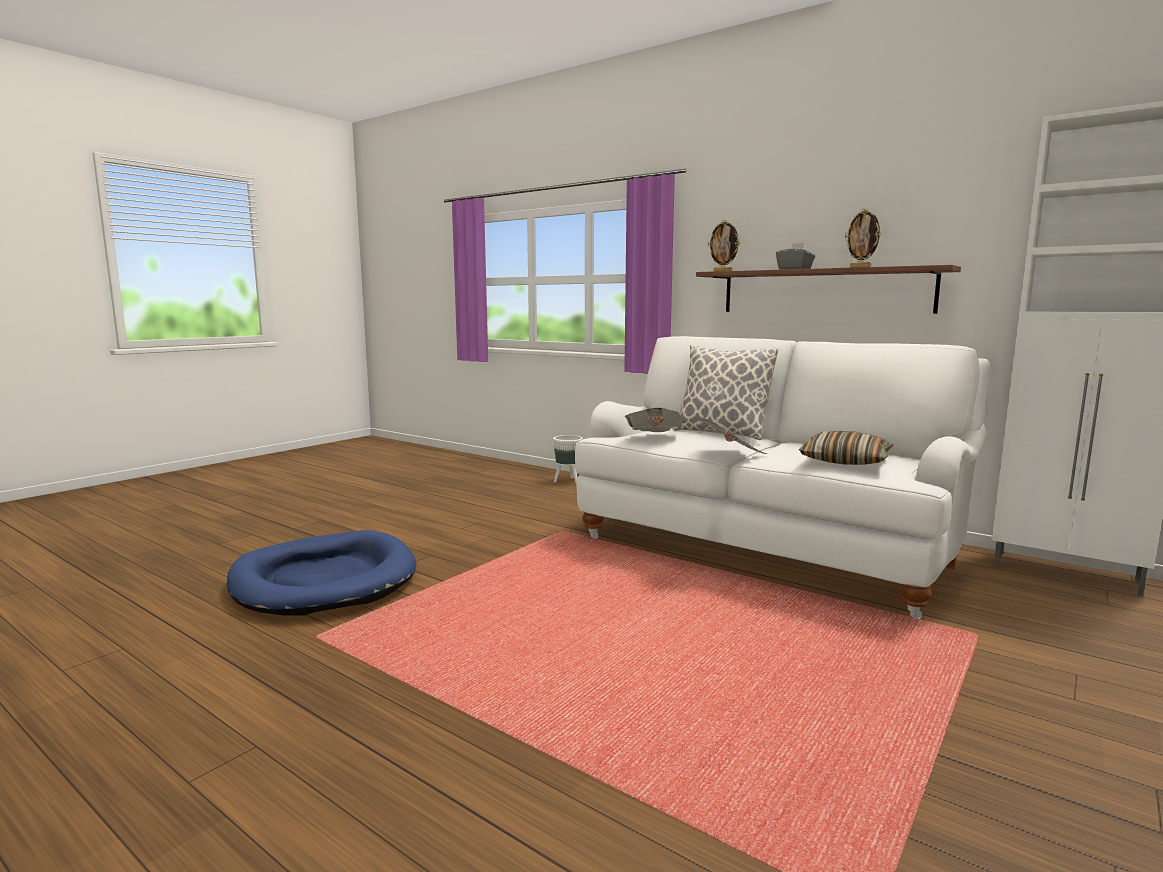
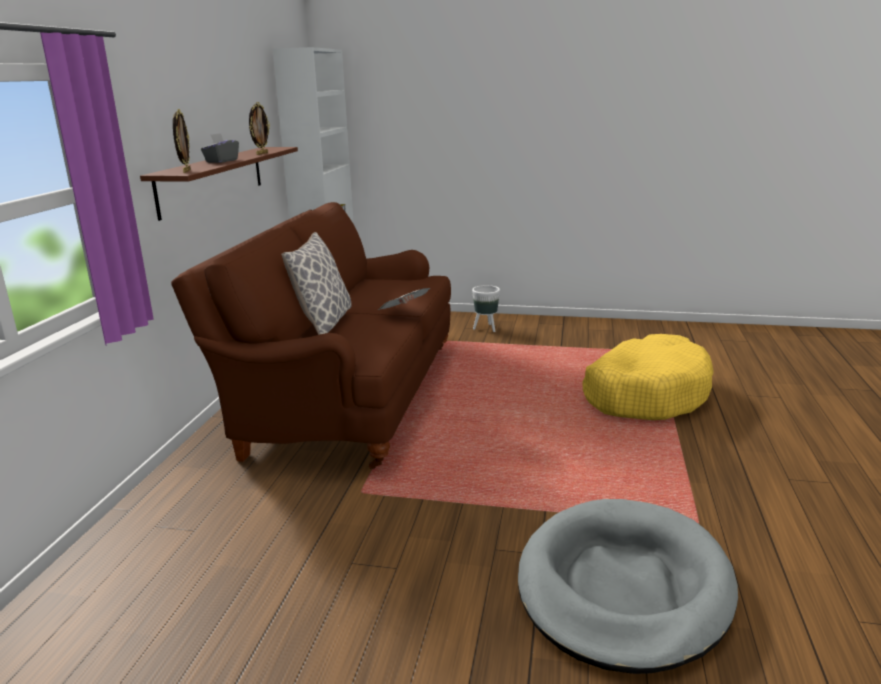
camera: 115 degrees left, 10 degrees up
(324, 580) = (623, 588): blue dog bed -> grey dog bed
(568, 481) = (114, 559): white planter -> white planter (486, 328)
(623, 754) = (645, 393): none -> yellow dog bed
(654, 437) = (371, 337): newspaper -> none
(766, 548) = (345, 396): white sofa -> brown sofa
(845, 461) = (406, 286): pillow -> none

